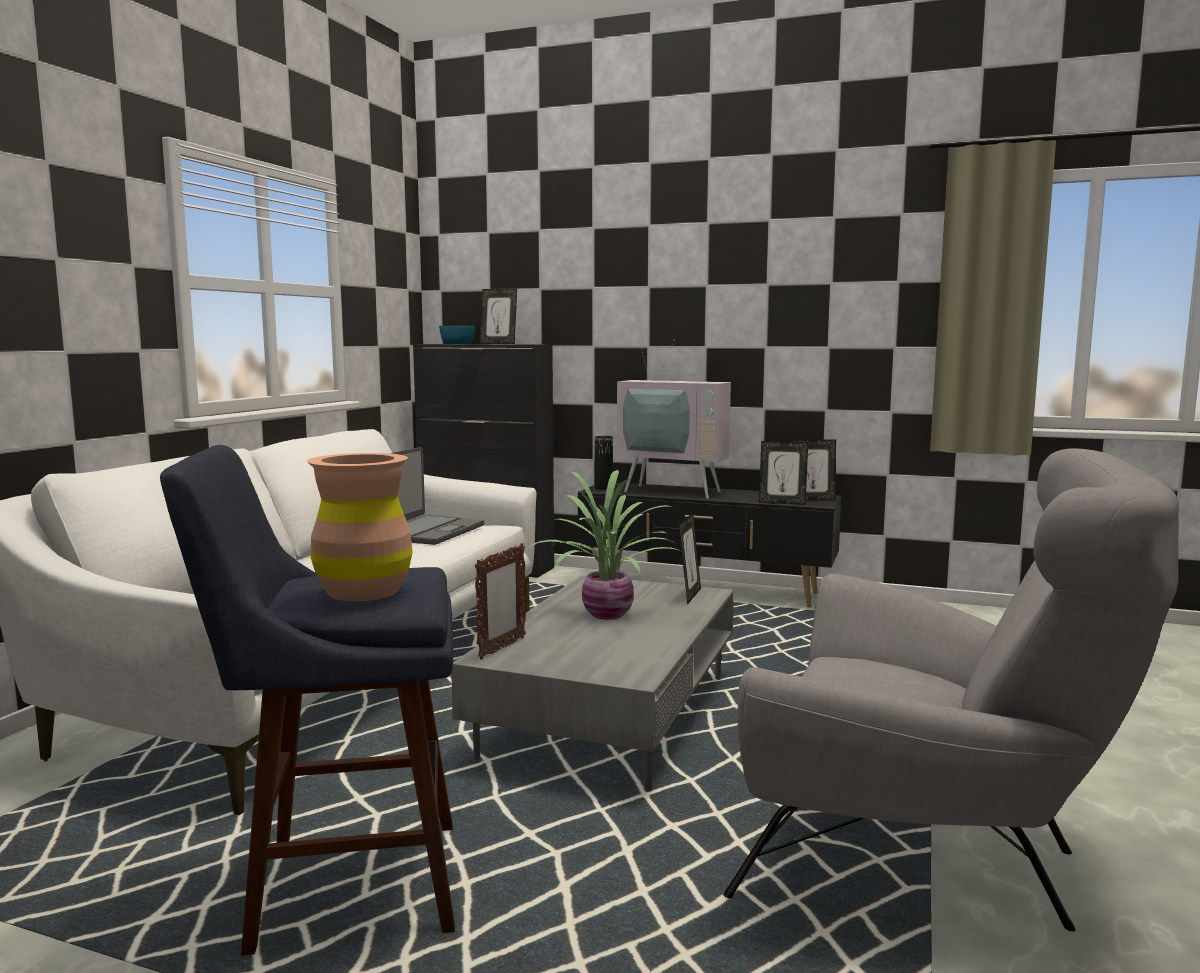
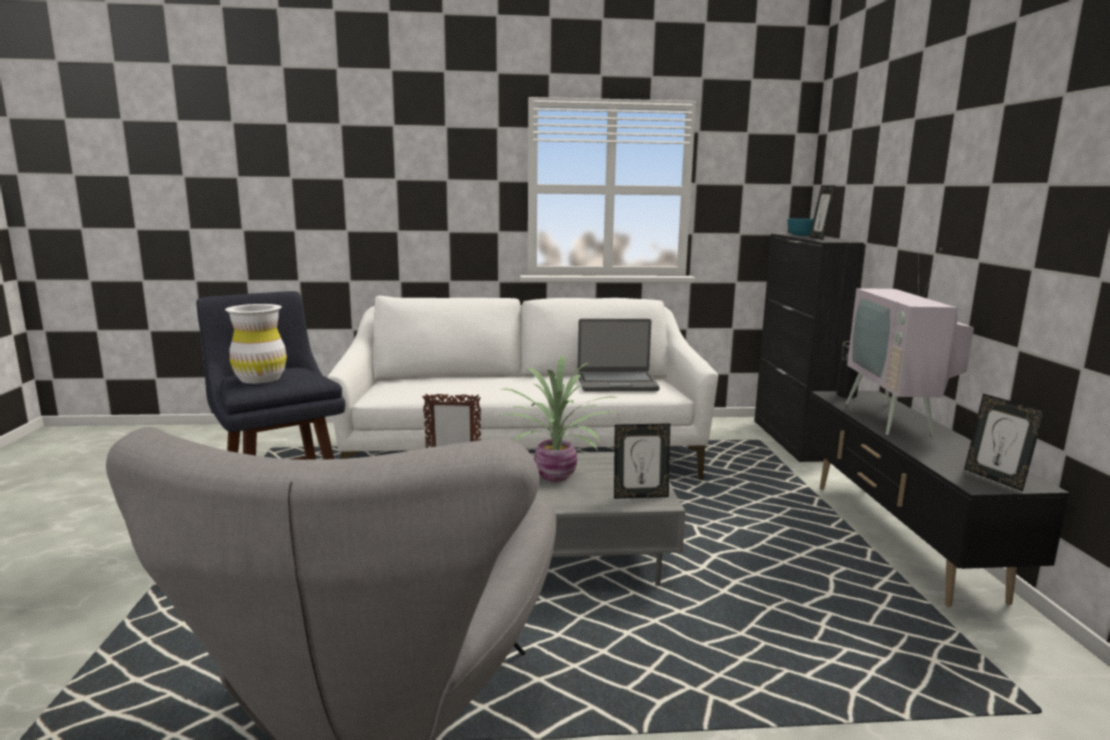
camera: 65 degrees right, 5 degrees up
(364, 591) = (260, 378): brown vase -> white vase
(782, 503) = (939, 467): picture frame -> none

